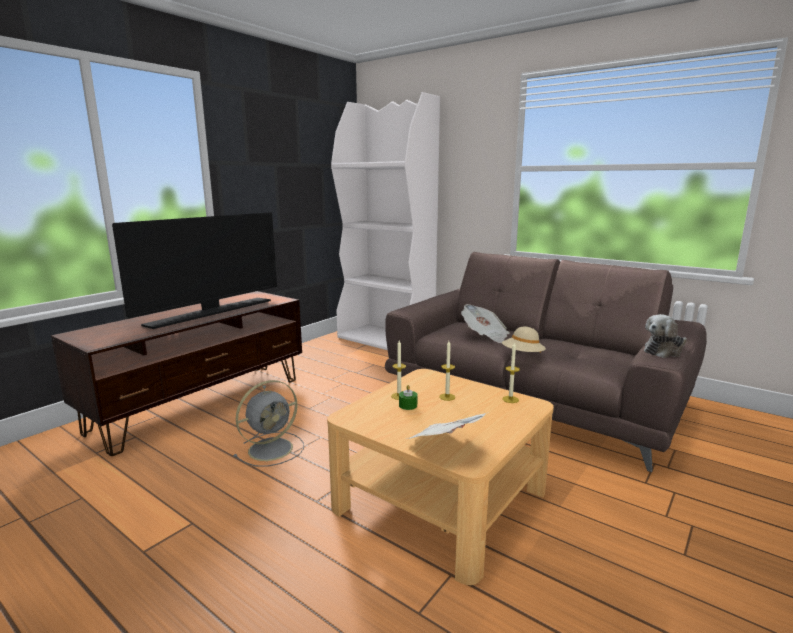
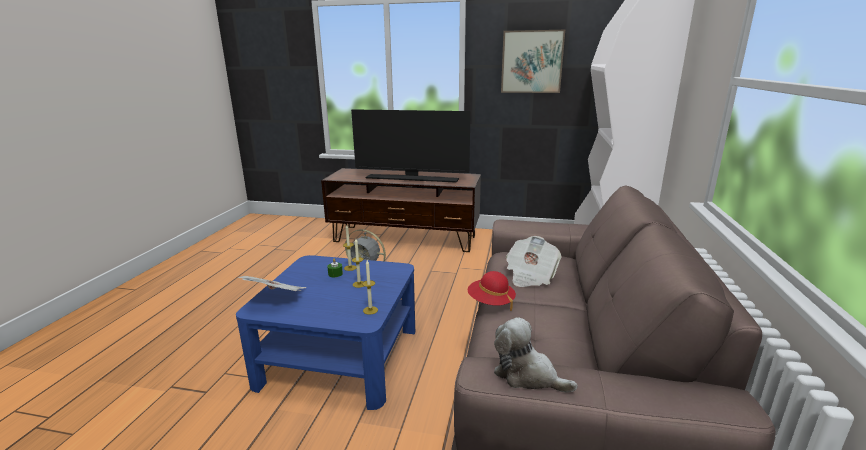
camera: 65 degrees right, 5 degrees up
(274, 159) = (532, 62): none -> picture
(442, 499) = (340, 356): beige coffee table -> blue coffee table
(522, 355) = (490, 302): beige hat -> red hat

